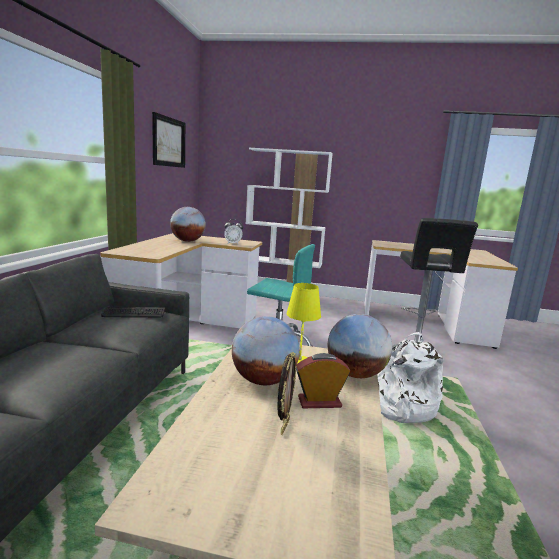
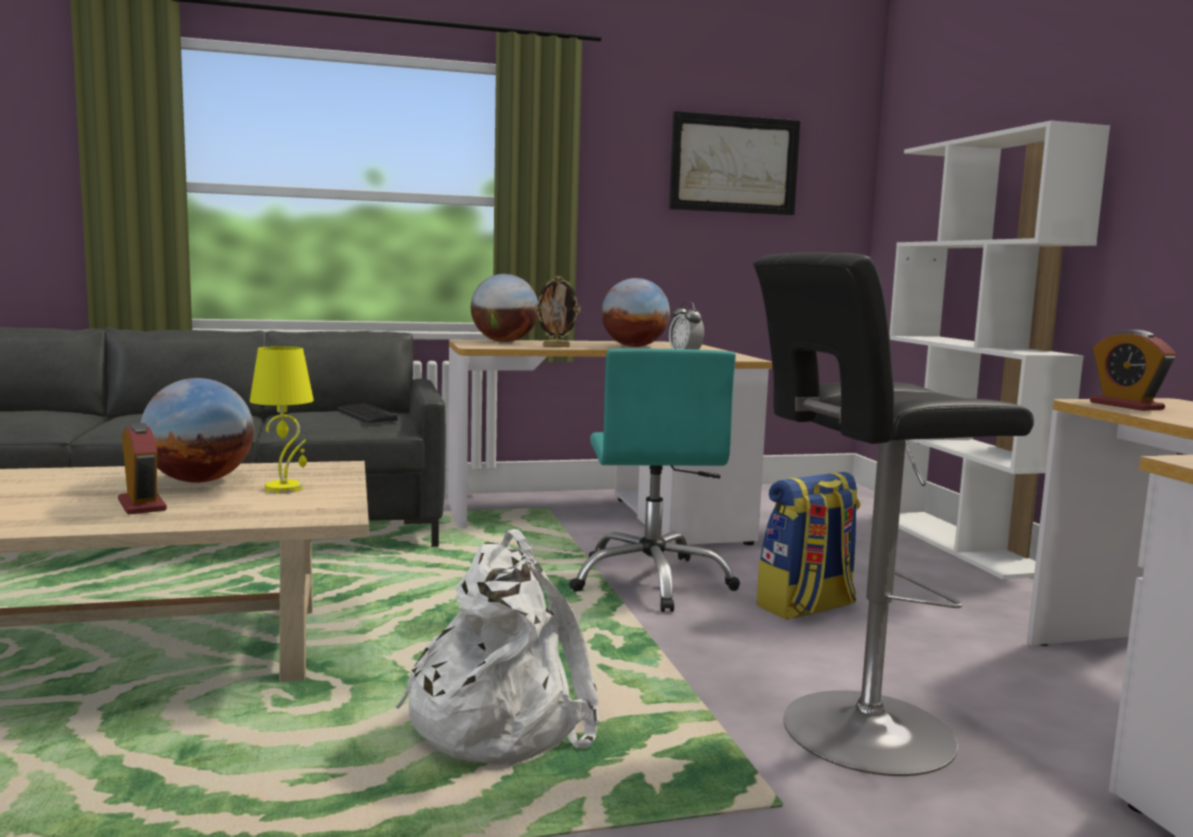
camera: 65 degrees right, 5 degrees down
(283, 426) = (67, 497): picture frame -> picture frame (556, 346)
(322, 331) = (806, 607): none -> backpack
(355, 374) = (260, 516): globe -> globe (504, 341)
(388, 245) = (1126, 406): none -> alarm clock

